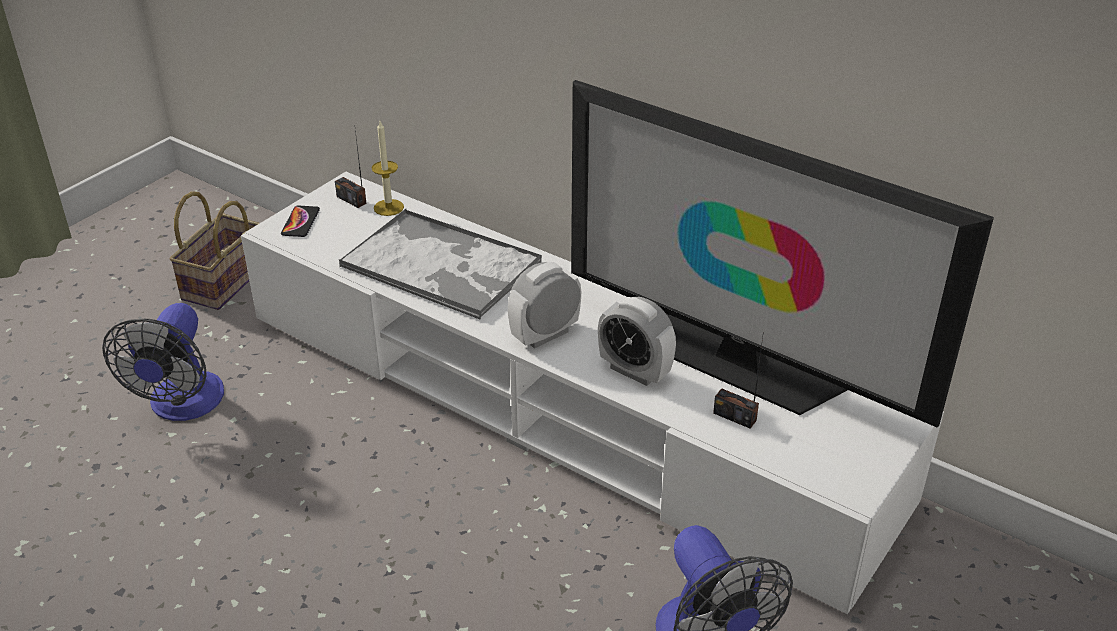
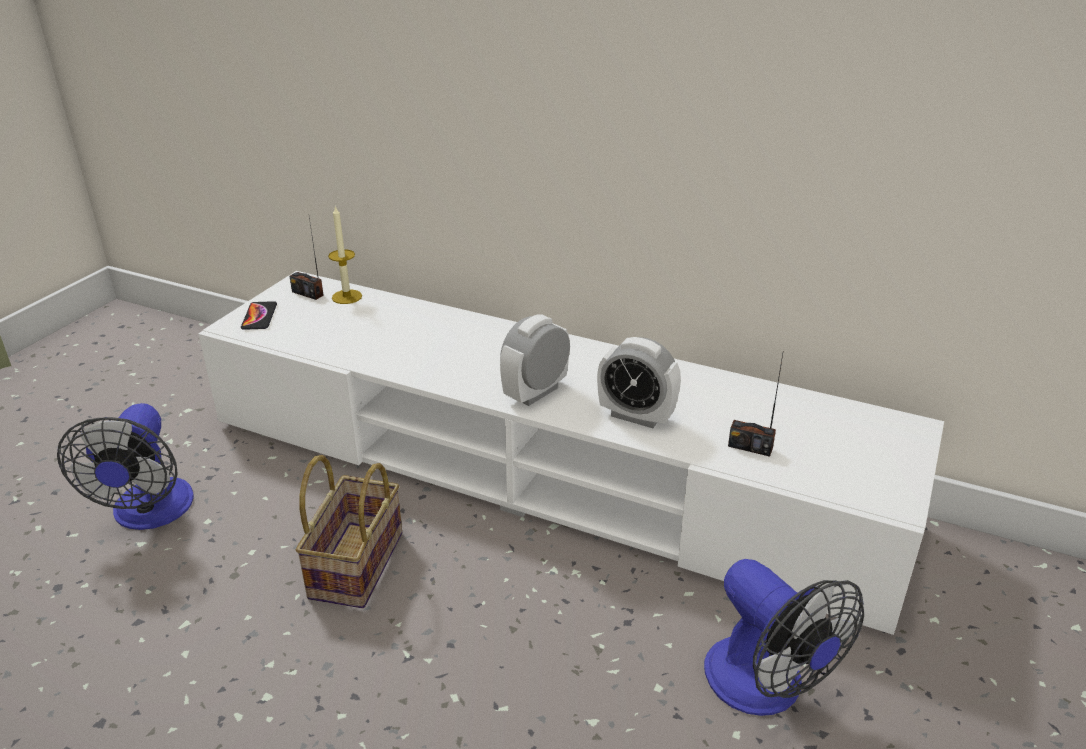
camera: 10 degrees left, 5 degrees down
(224, 280) = (178, 391): basket -> basket (355, 562)
(442, 265) = (414, 341): tray -> none
(741, 362) = (736, 397): television -> none

